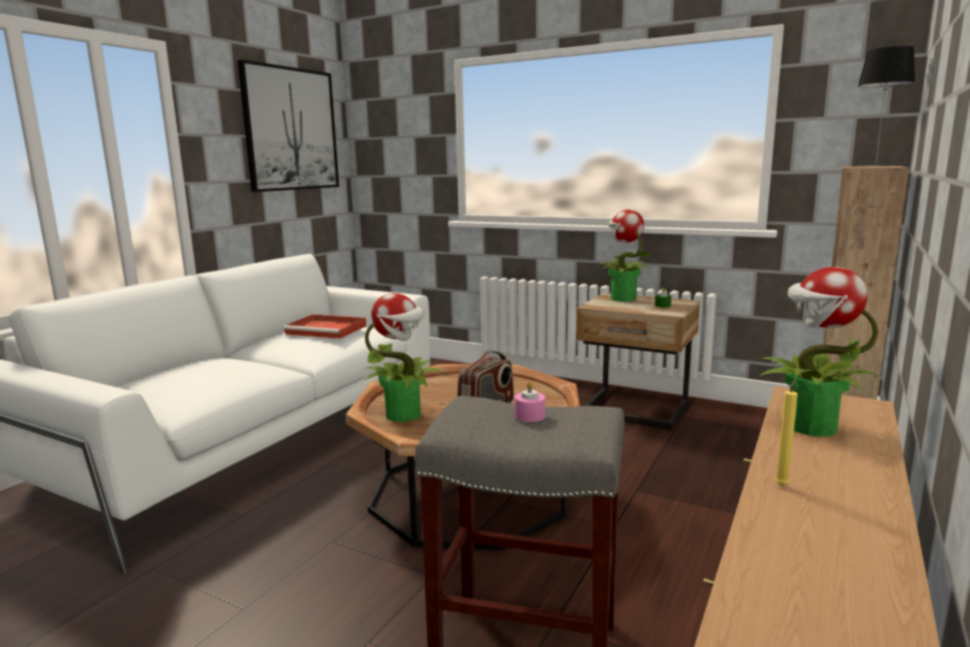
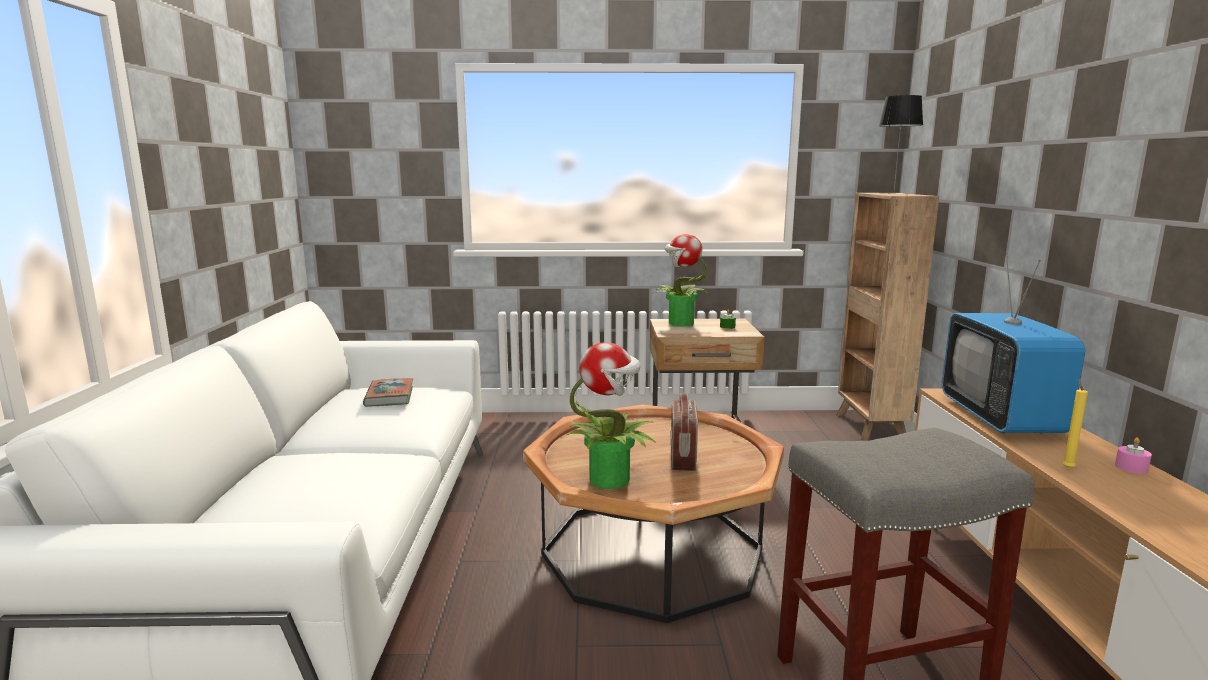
camera: 30 degrees left, 0 degrees up
(291, 129) = (245, 136): picture -> none
(327, 330) = (389, 397): red tray -> book
(529, 416) = (900, 449): pink candle -> pink candle (1131, 467)
(809, 426) = (1000, 418): potted plant -> television

